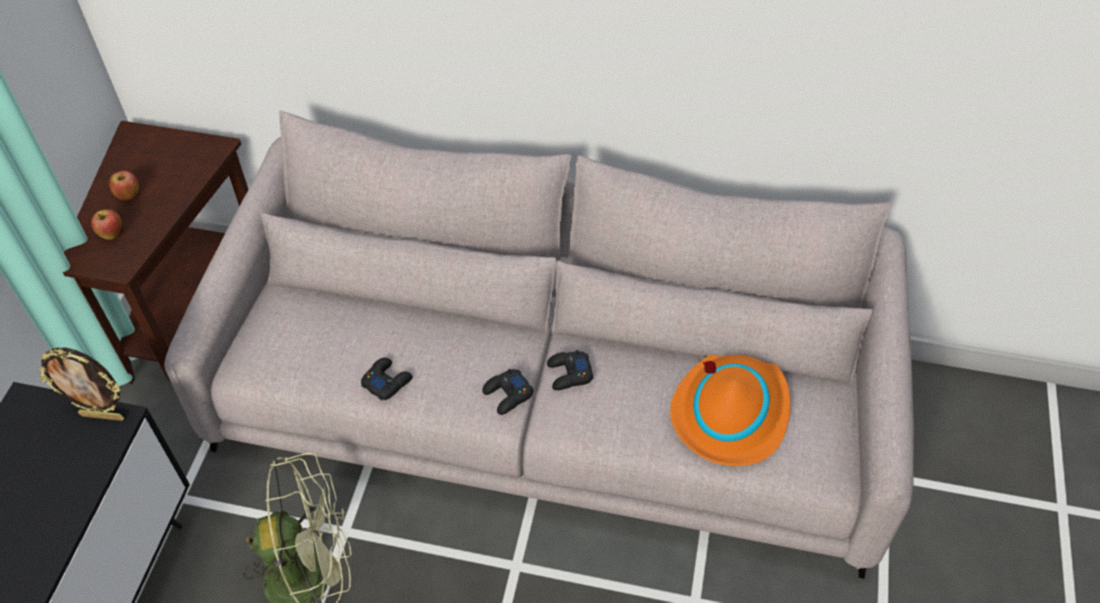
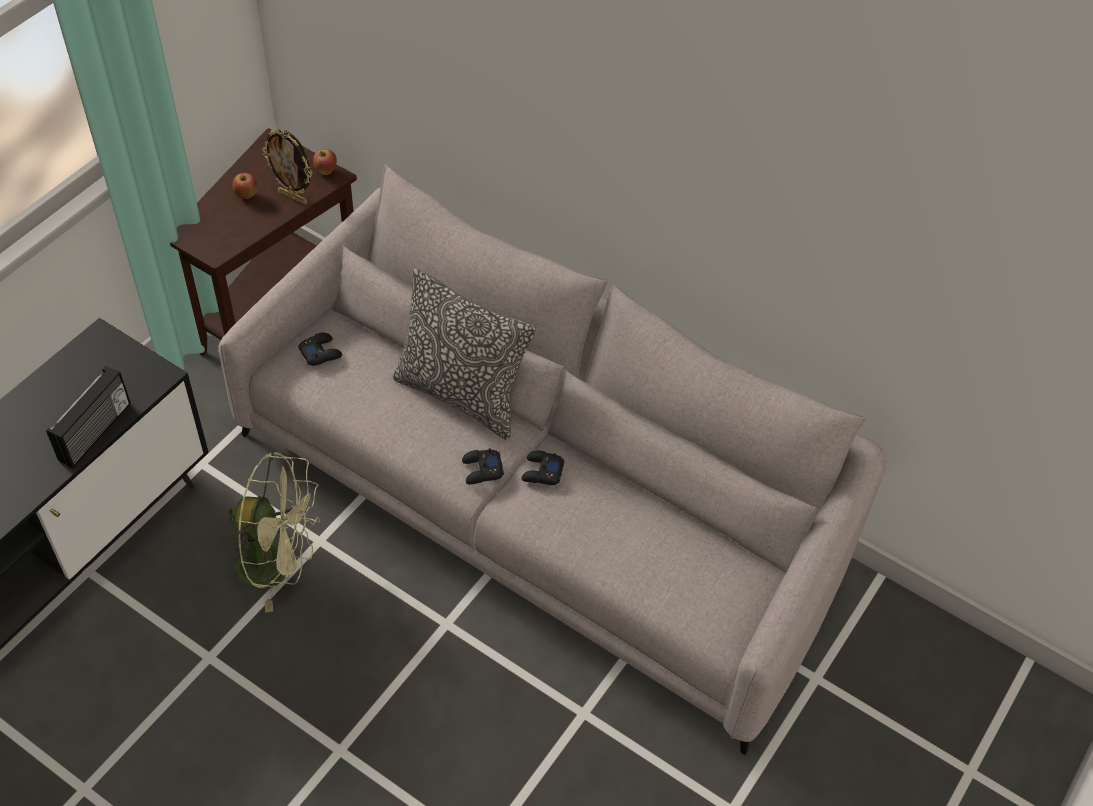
camera: 20 degrees right, 0 degrees up
(67, 515) = (97, 433): none -> radio
(103, 415) = (153, 367): picture frame -> picture frame (293, 197)
(112, 234) = (220, 224): apple -> apple (326, 171)
(387, 381) = (388, 423): black game controller -> black game controller (321, 352)
(448, 326) = (461, 396): none -> pillow
(730, 411) = (663, 553): orange hat -> none

